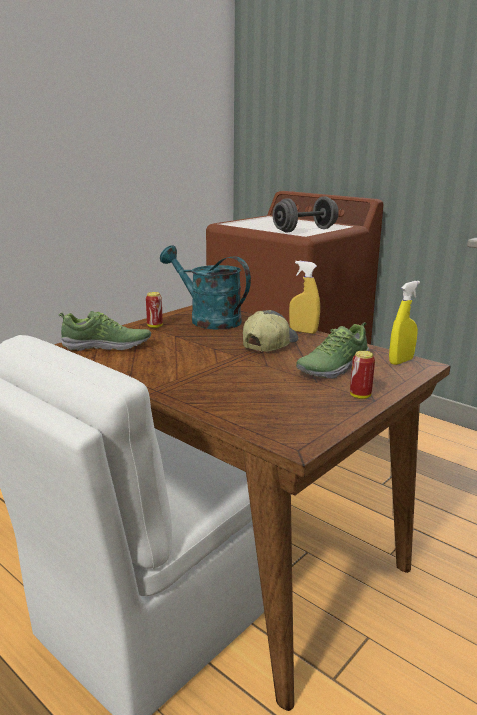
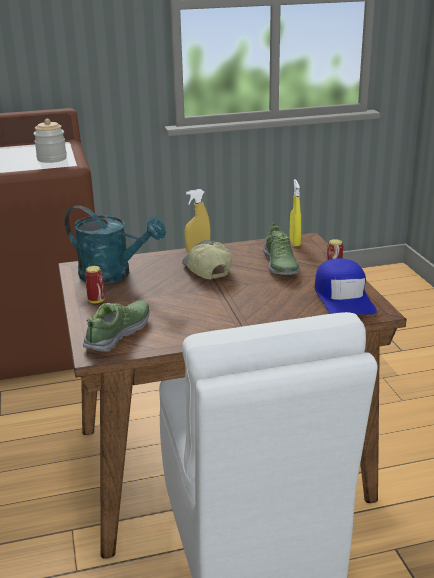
camera: 55 degrees left, 5 degrees up
(207, 319) = (113, 275): turquoise watering can -> turquoise watering can turned 135 degrees counterclockwise
(302, 415) = (343, 298): none -> blue cap
(305, 230) = (52, 159): grey dumbbell -> jar

